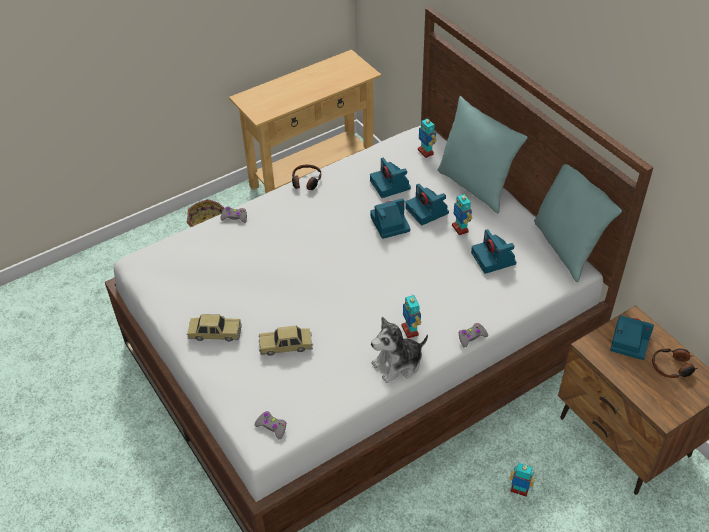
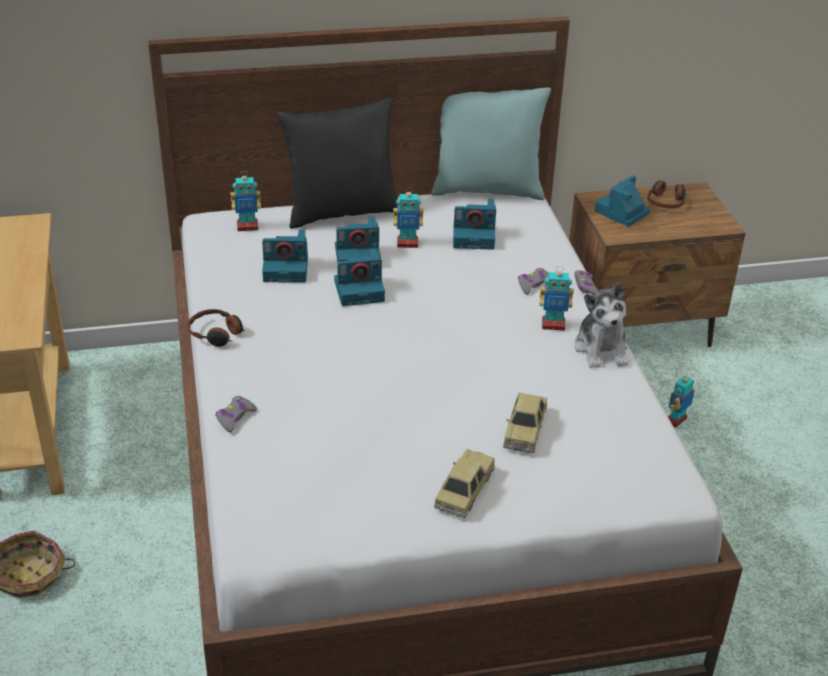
camera: 70 degrees left, 10 degrees down
(272, 427) = (659, 475): grey game controller -> grey game controller (534, 285)
(389, 224) = (360, 290): camera -> camera turned 105 degrees counterclockwise
(475, 186) = (342, 212): turquoise pillow -> black pillow

